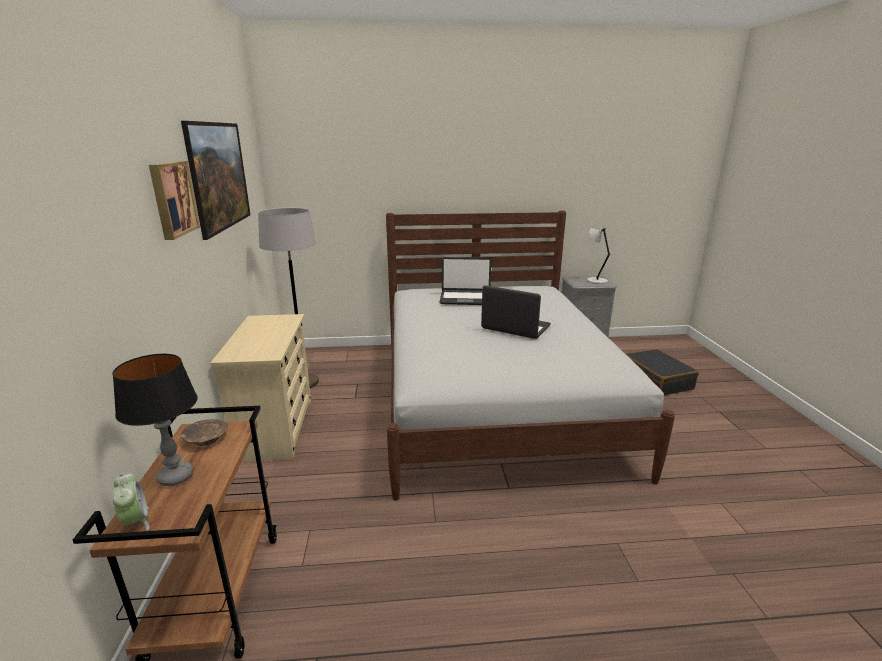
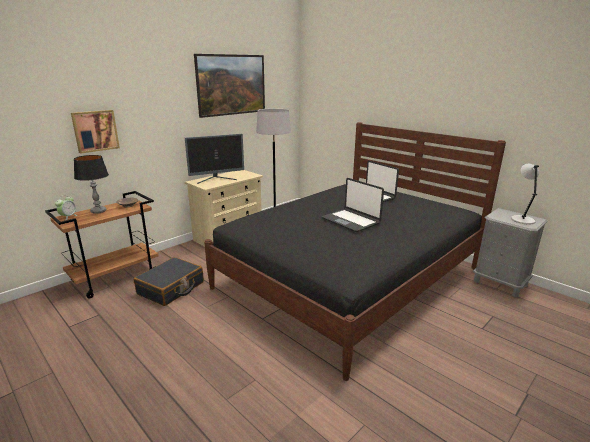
camera: 50 degrees right, 0 degrees up
(172, 199) = (172, 93): picture -> picture (95, 131)
(257, 341) = (217, 179): none -> monitor
(494, 399) = (350, 278): white bed -> black bed
(515, 327) = (351, 221): laptop -> laptop turned 150 degrees clockwise
(656, 380) = (516, 338): black suitcase -> black suitcase (171, 288)

